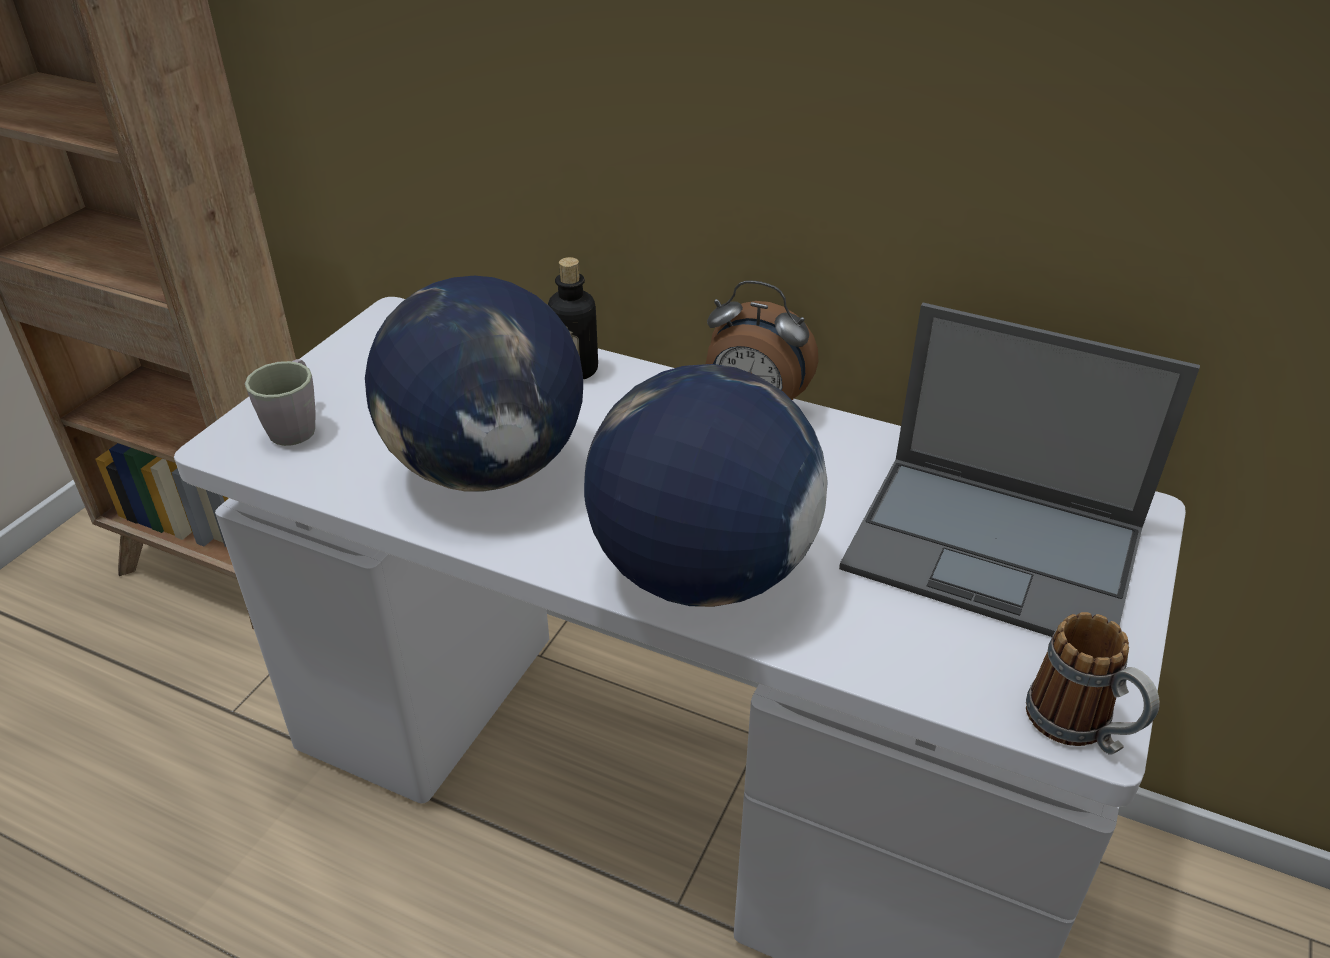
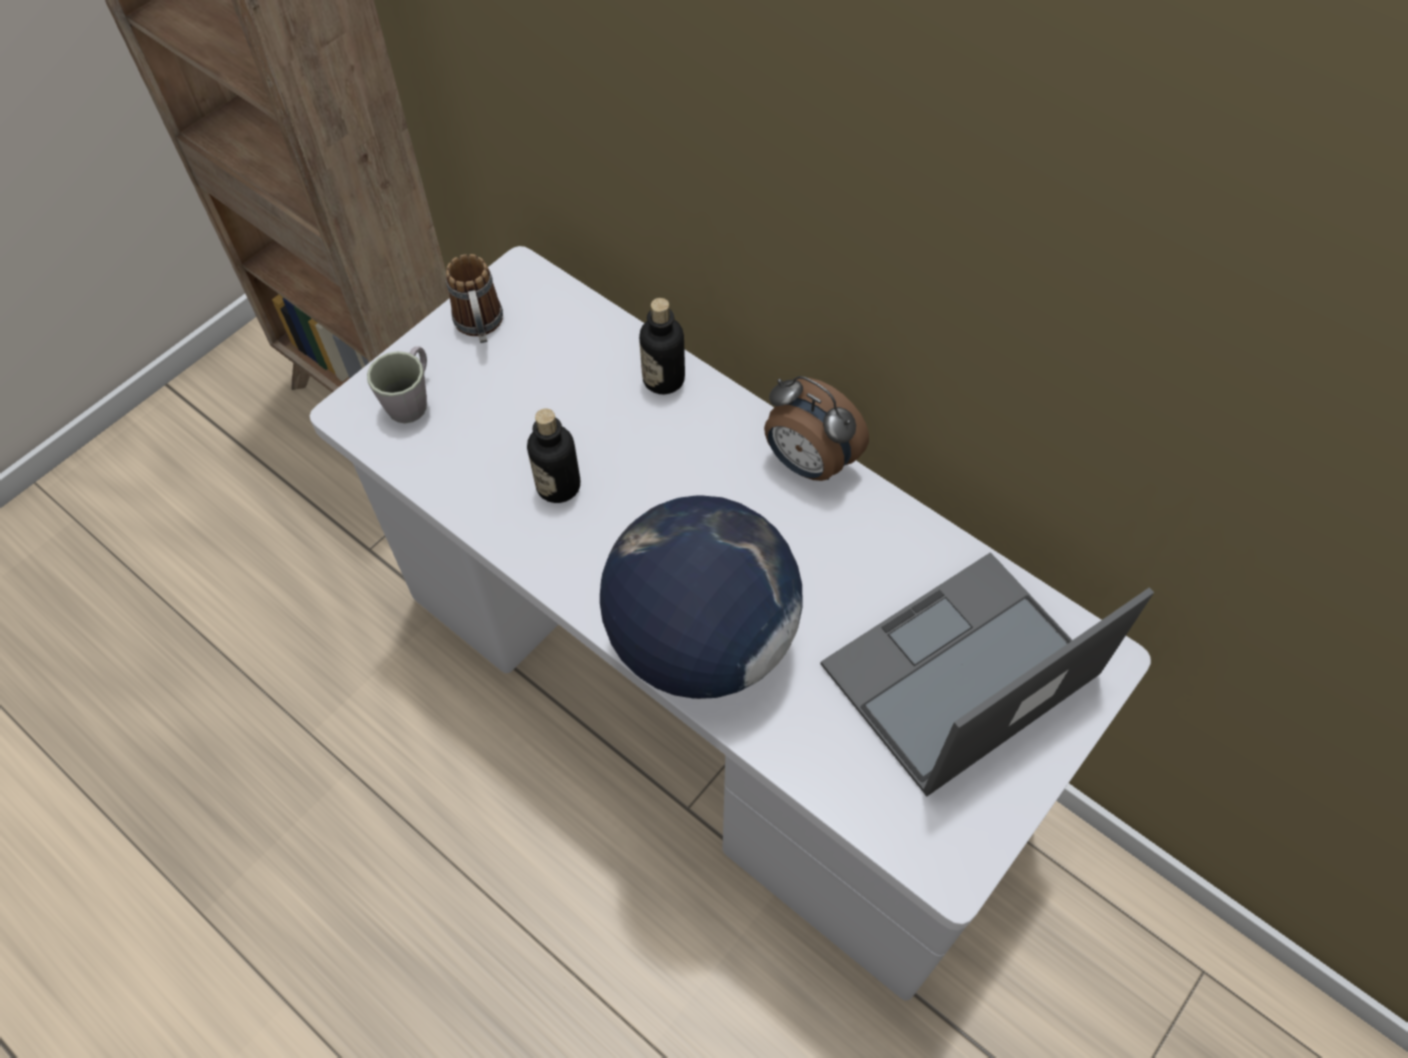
camera: 15 degrees right, 20 degrees up
(488, 469) = (558, 486): globe -> bottle
(997, 549) = (958, 673): laptop -> laptop turned 105 degrees clockwise
(1080, 729) = (943, 865): mug -> mug (480, 327)

